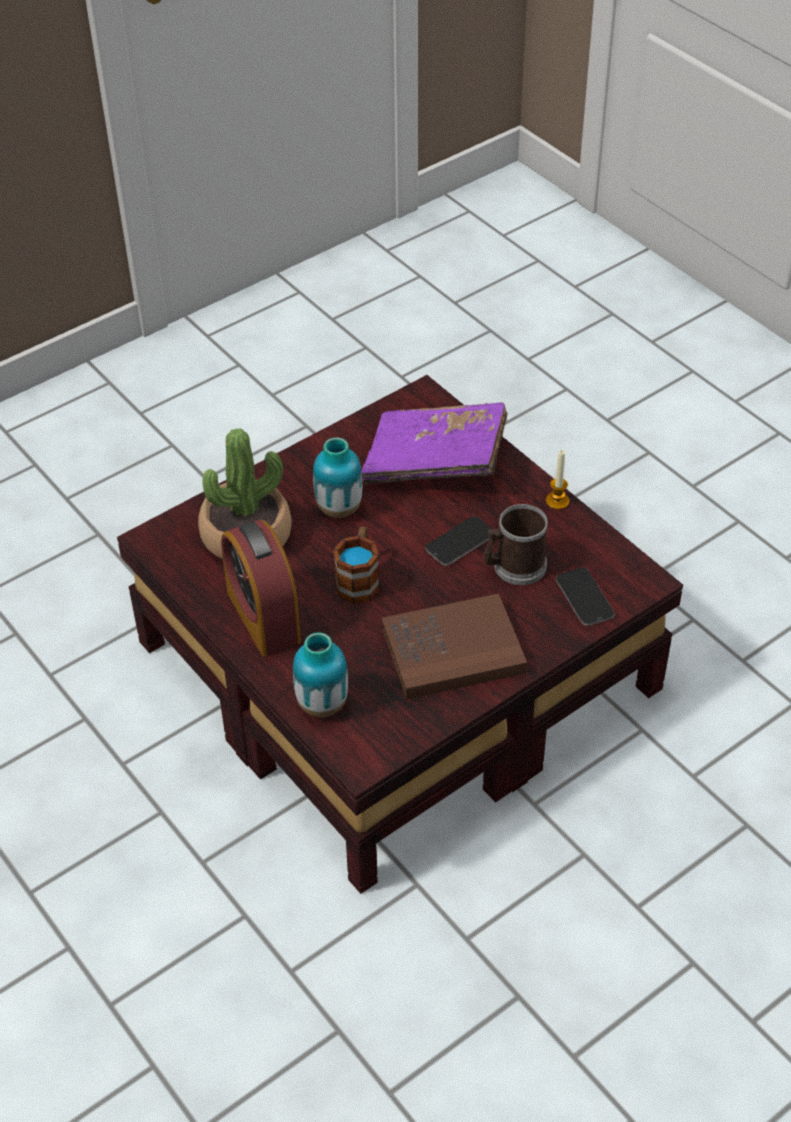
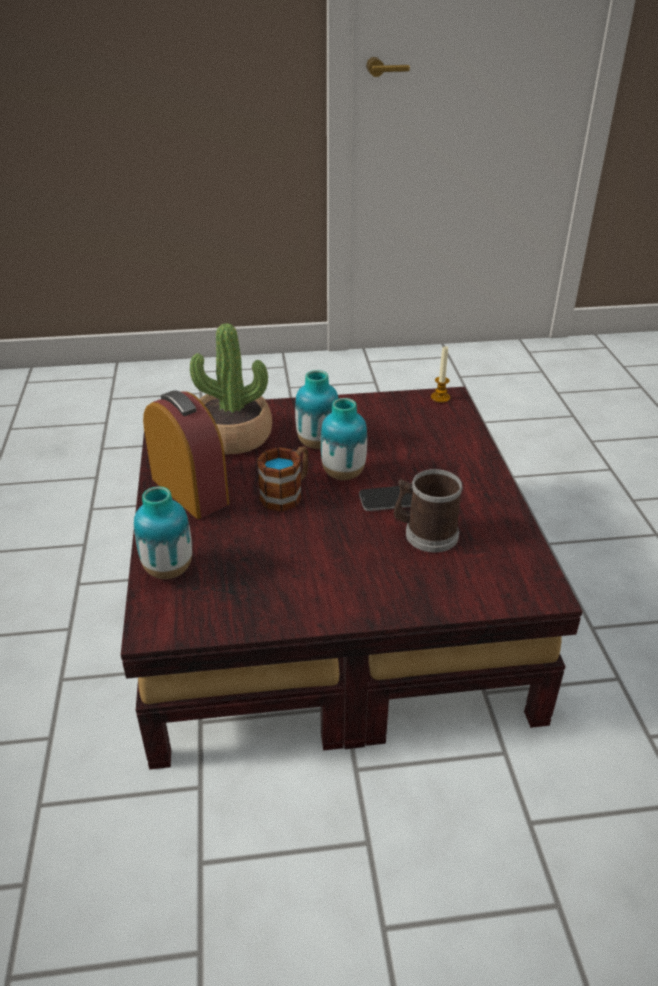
camera: 30 degrees right, 10 degrees down
(263, 617) = (189, 491): alarm clock -> alarm clock turned 135 degrees clockwise
(393, 534) = (343, 474): none -> vase
(436, 462) = (422, 440): purple book -> none
(453, 650) = (314, 575): brown book -> none
(557, 501) = (505, 500): candle -> candle (440, 397)
(584, 598) = (471, 582): phone -> none

